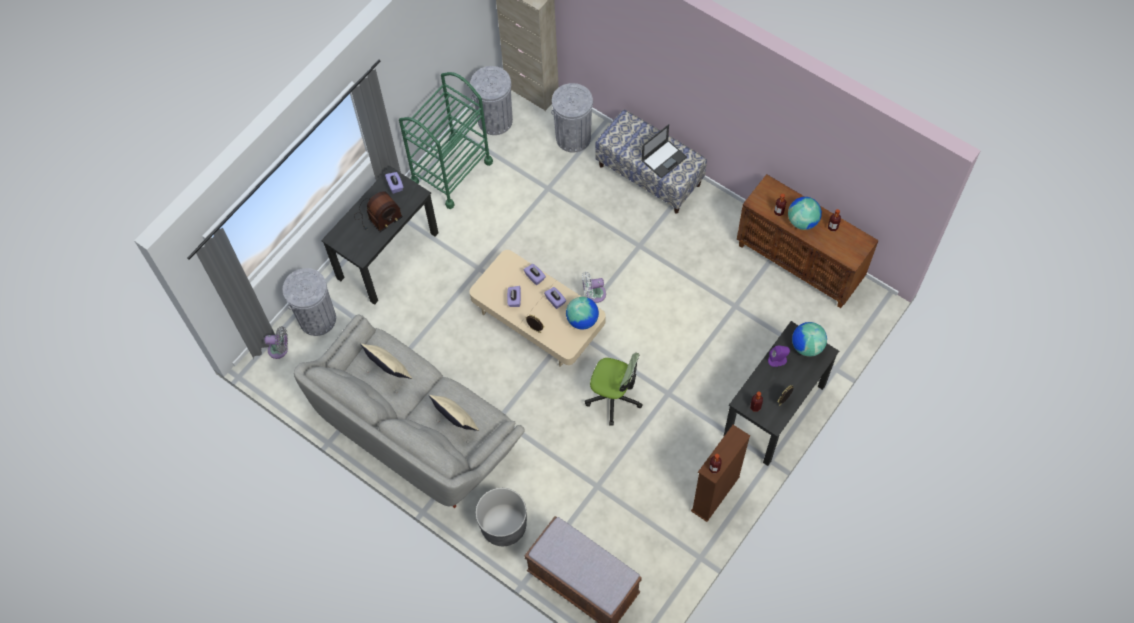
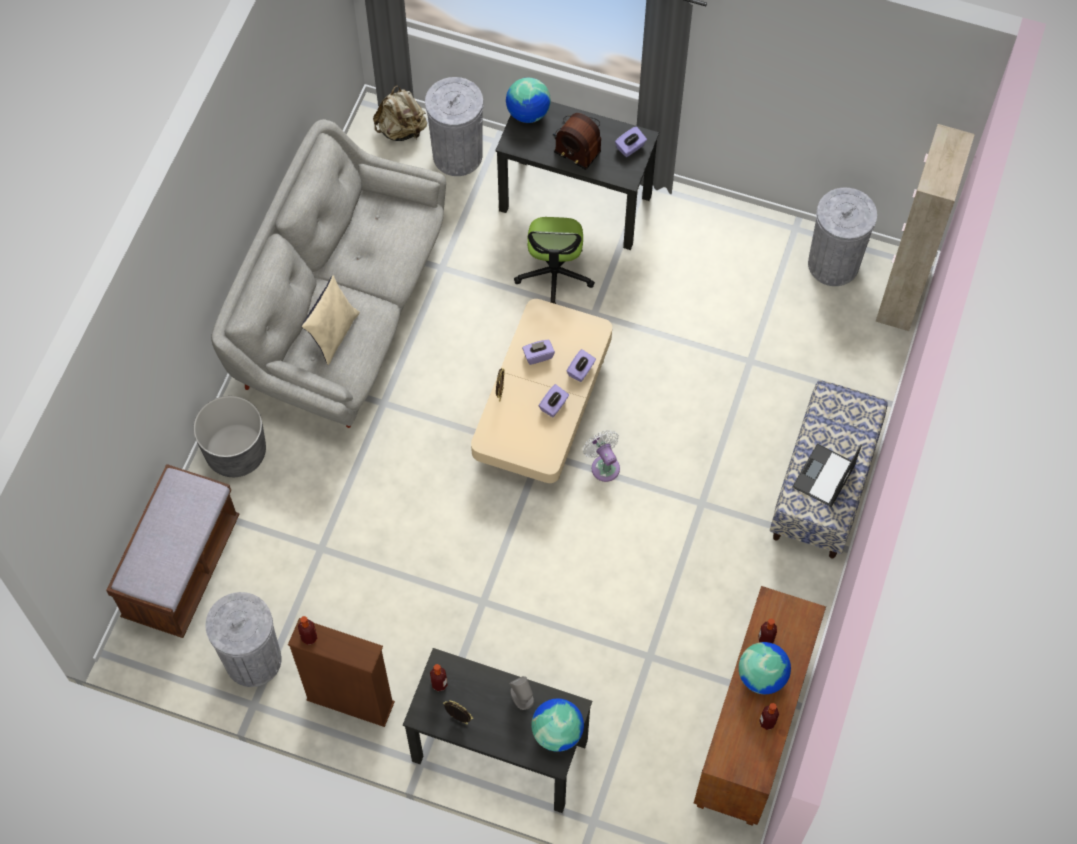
camera: 70 degrees right, 0 degrees up
(280, 349) = (402, 130): grey fan -> beige backpack
(388, 370) = (381, 237): beige pillow -> none
(451, 172) = (729, 236): green cart -> none
(573, 137) = (846, 369): grey trash can -> grey trash can (253, 660)
(582, 320) = (535, 447): globe -> globe (528, 113)
(613, 397) = (455, 533): office chair -> office chair (554, 275)
(664, 158) = (824, 476): laptop -> laptop turned 90 degrees clockwise
(777, 360) = (522, 696): purple speaker -> grey speaker

